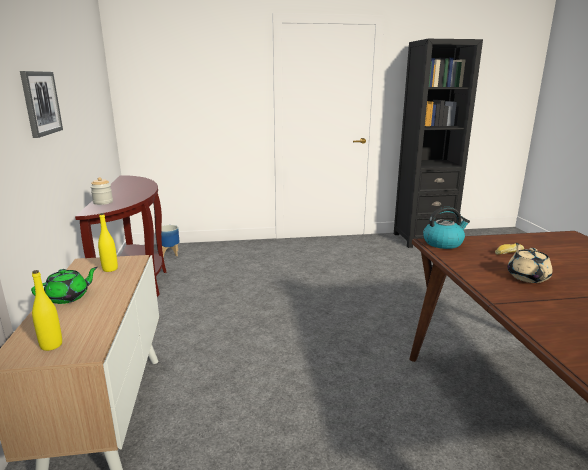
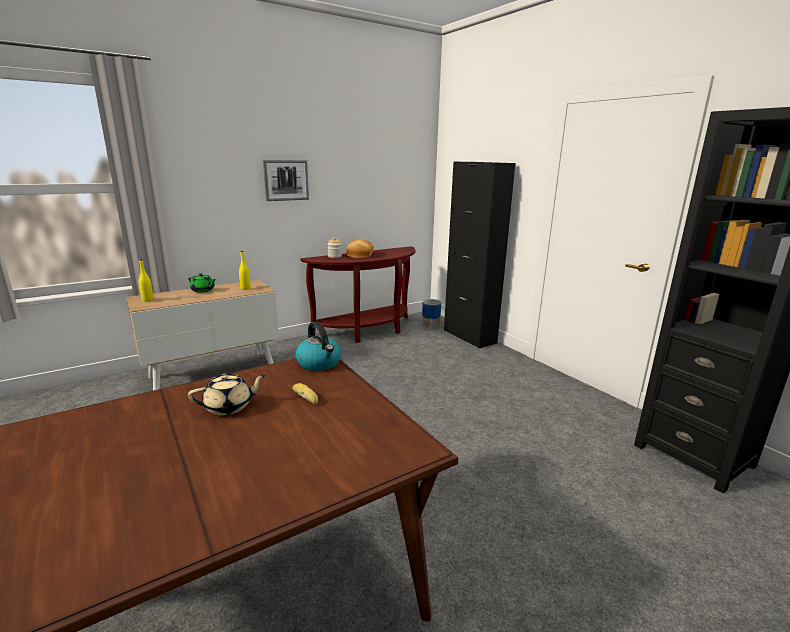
camera: 65 degrees right, 0 degrees up
(120, 193) = (360, 255): none -> bread
(217, 246) = (469, 336): none -> black cabinet

